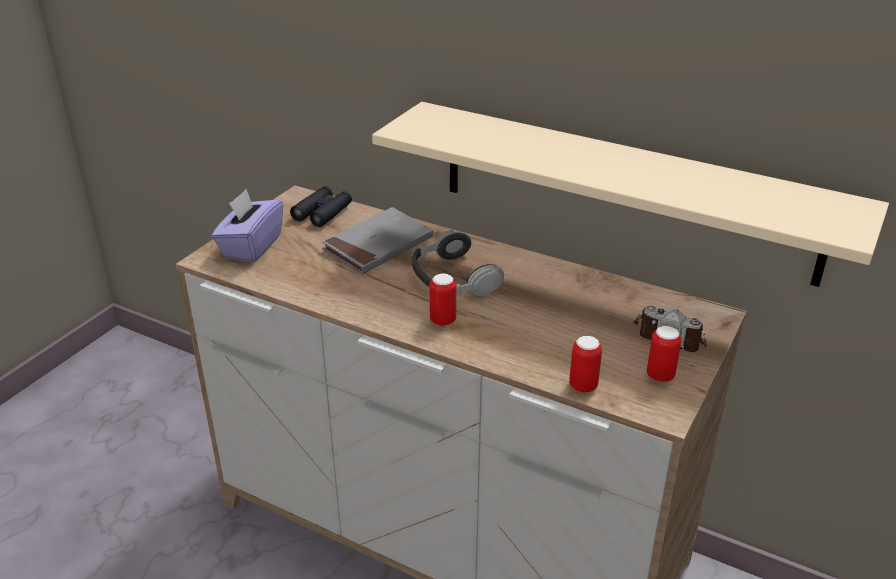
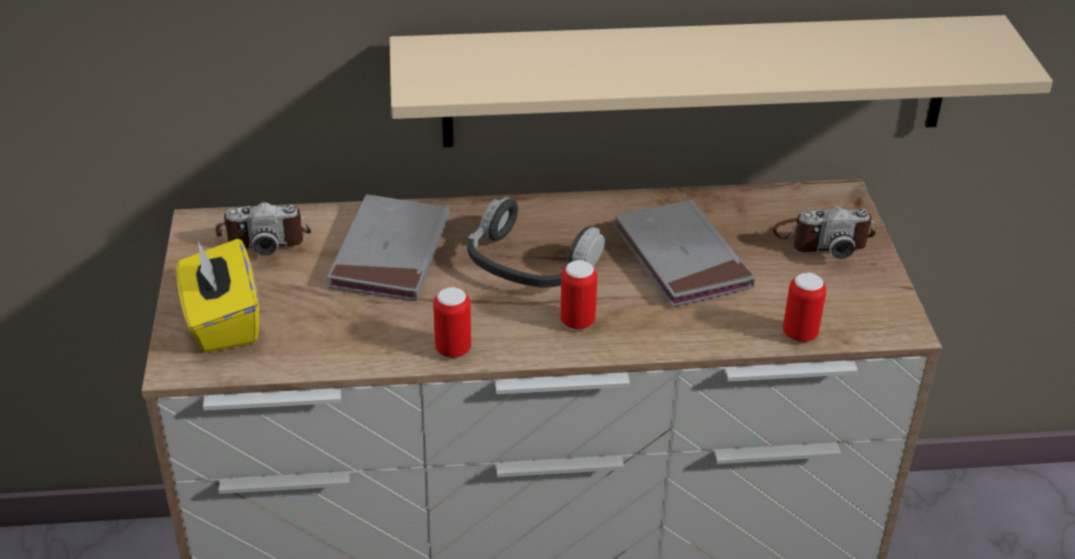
camera: 35 degrees left, 5 degrees up
(251, 246) = (222, 322): purple tissue box -> yellow tissue box
(322, 212) = (264, 235): black binoculars -> camera
(553, 311) = (681, 258): none -> grey book
(660, 376) = (857, 289): can -> can (453, 349)

